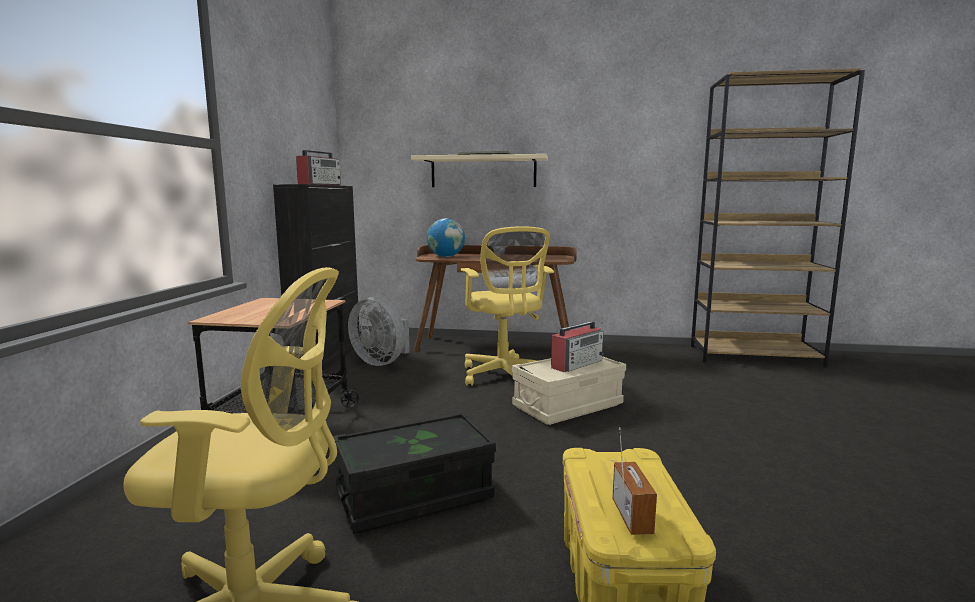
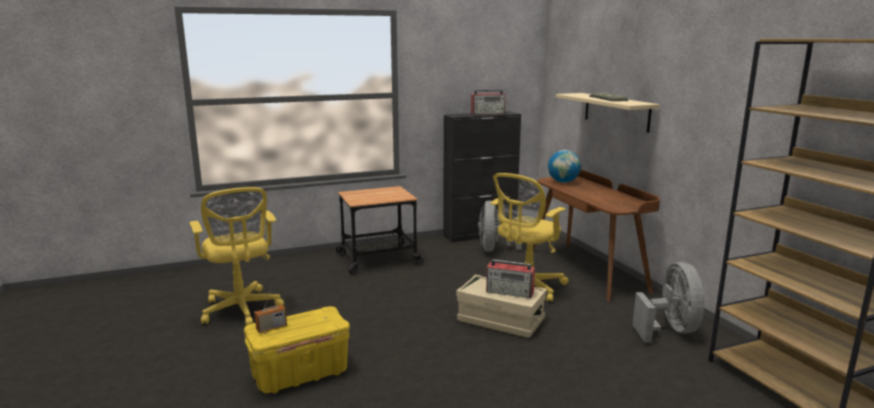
camera: 60 degrees right, 5 degrees up
(414, 496) = (340, 309): black storage box -> none
(644, 357) = (670, 330): none -> grey fan

